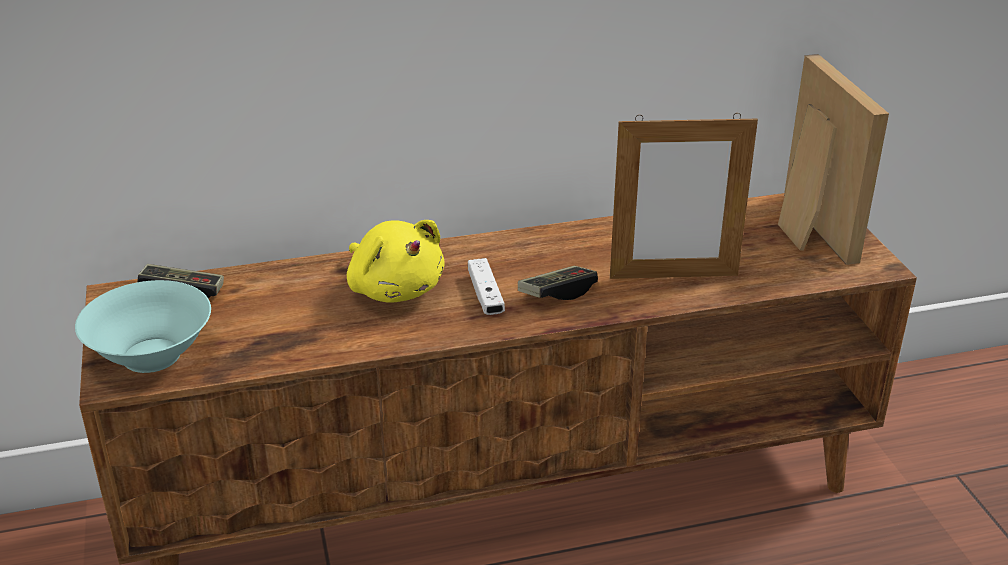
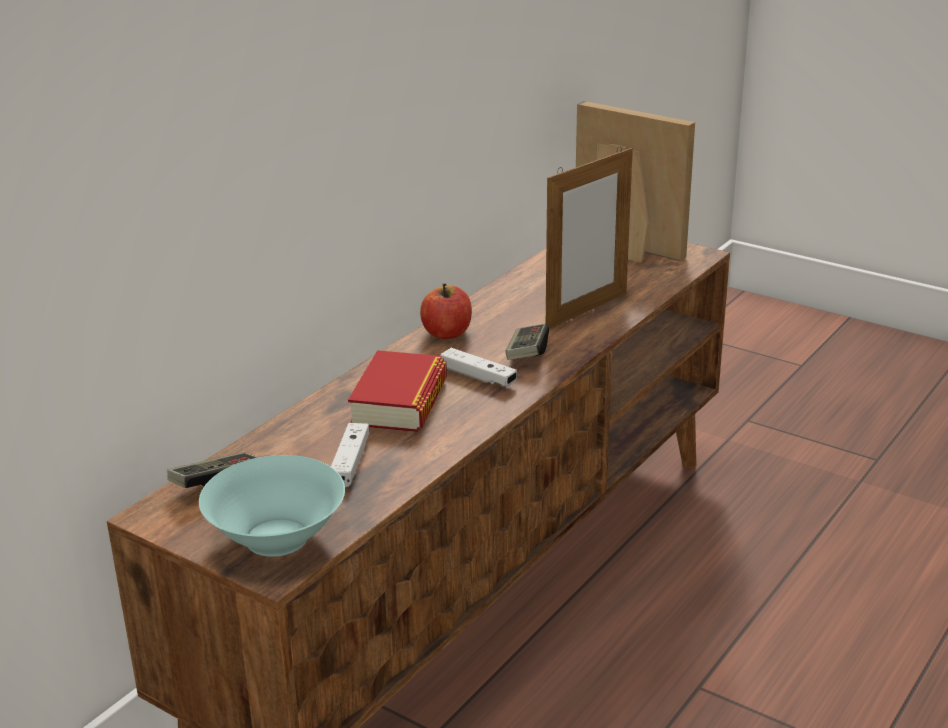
camera: 40 degrees left, 5 degrees down
(284, 322) = (350, 463): none -> white game controller
(394, 288) = (399, 402): yellow plush toy -> book
(524, 244) = (447, 333): none -> apple

